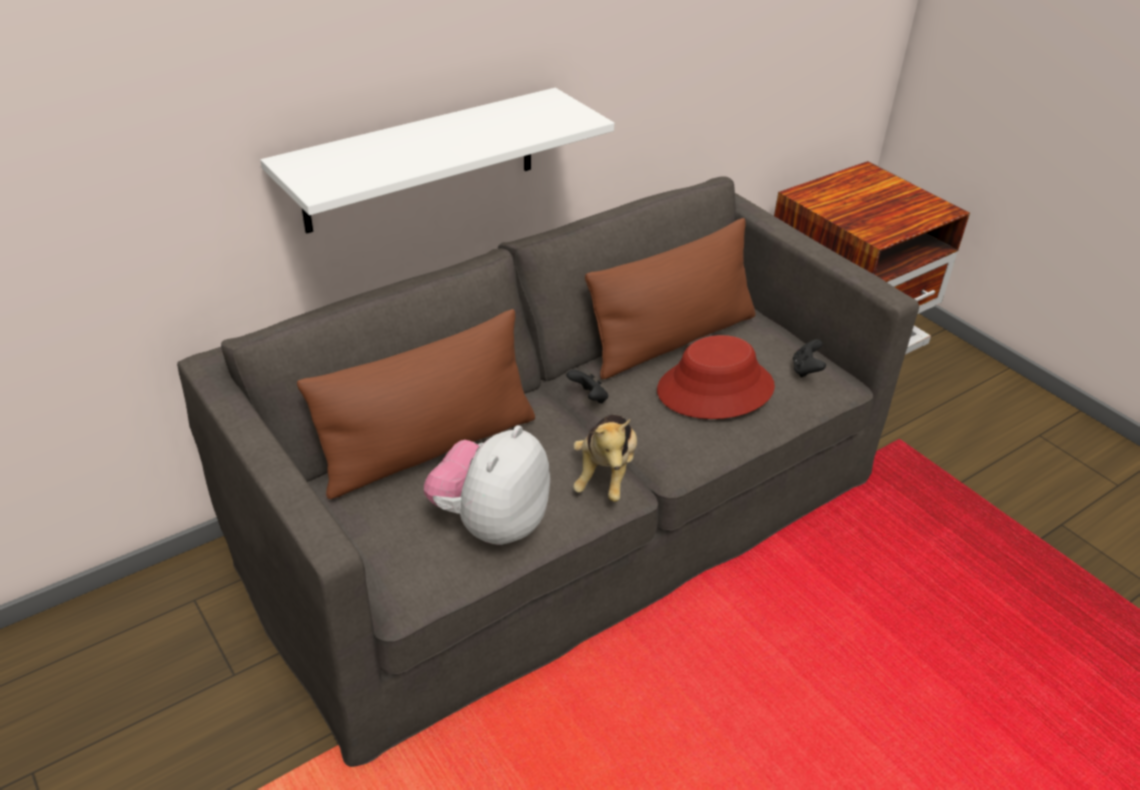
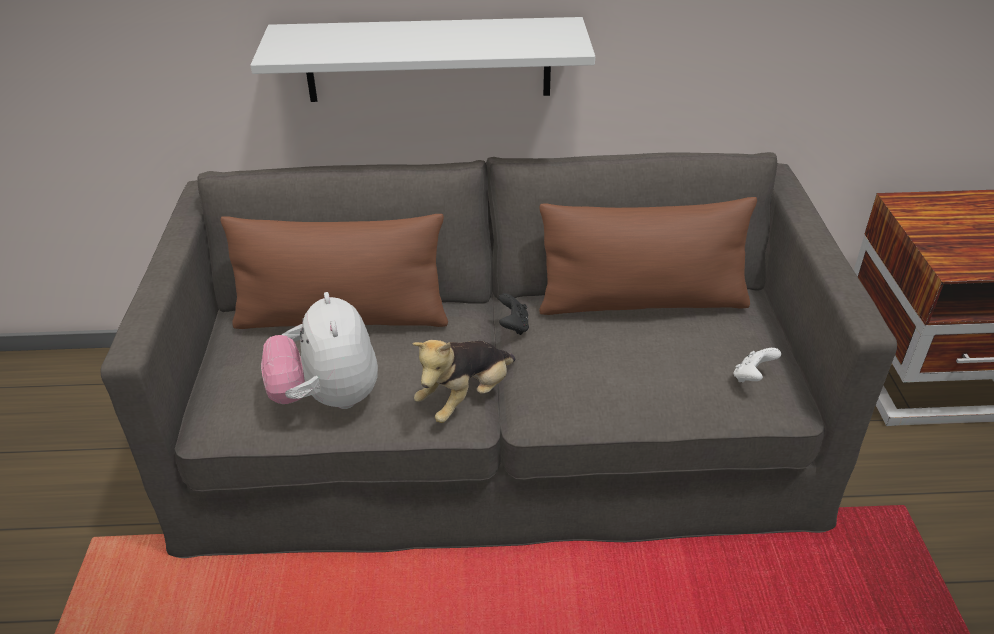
camera: 35 degrees right, 0 degrees up
(491, 524) = (328, 398): plush toy -> plush toy turned 75 degrees counterclockwise
(715, 389) = (635, 361): red hat -> none
(806, 370) = (752, 377): black game controller -> white game controller

